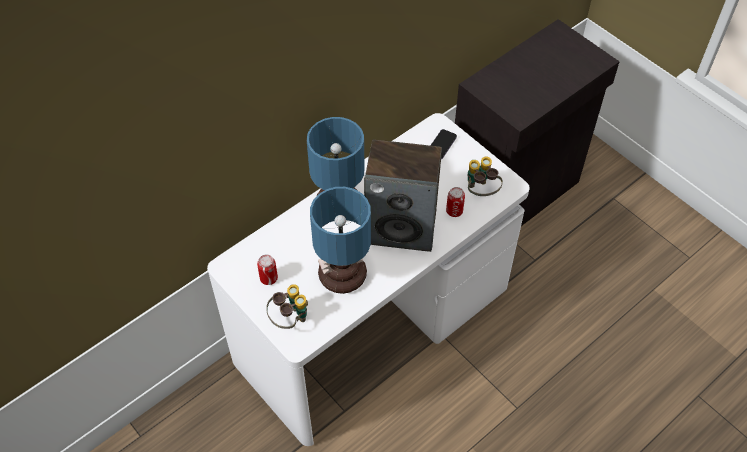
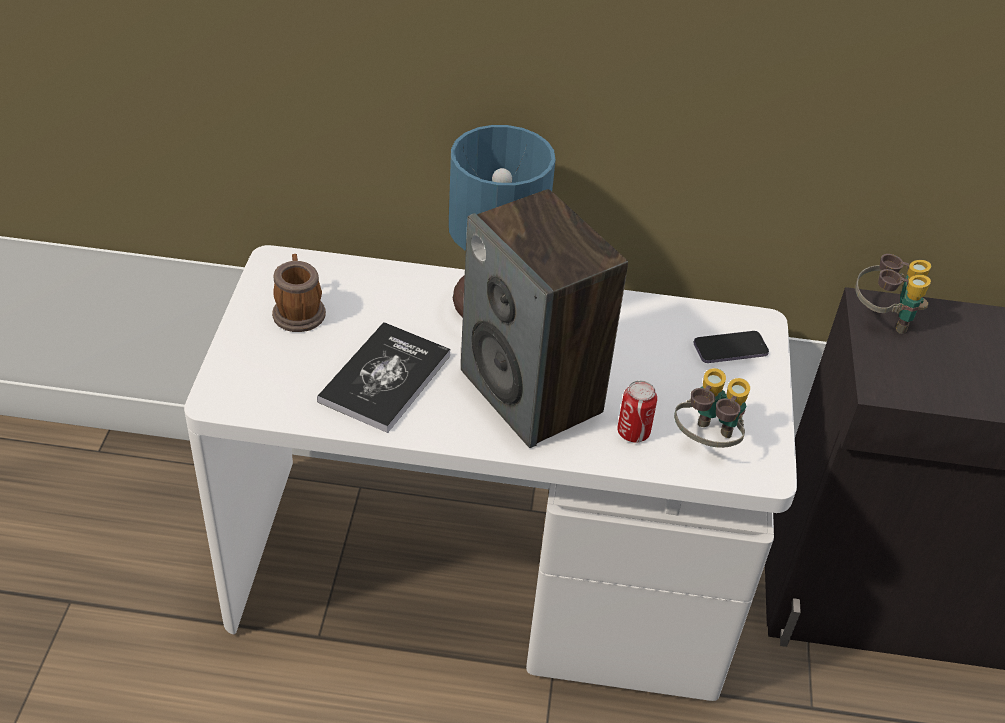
camera: 45 degrees right, 10 degrees down
(269, 278) = (298, 310): can -> mug
(290, 319) = (252, 368): binoculars -> binoculars (883, 318)
(344, 274) = (385, 378): table lamp -> book

